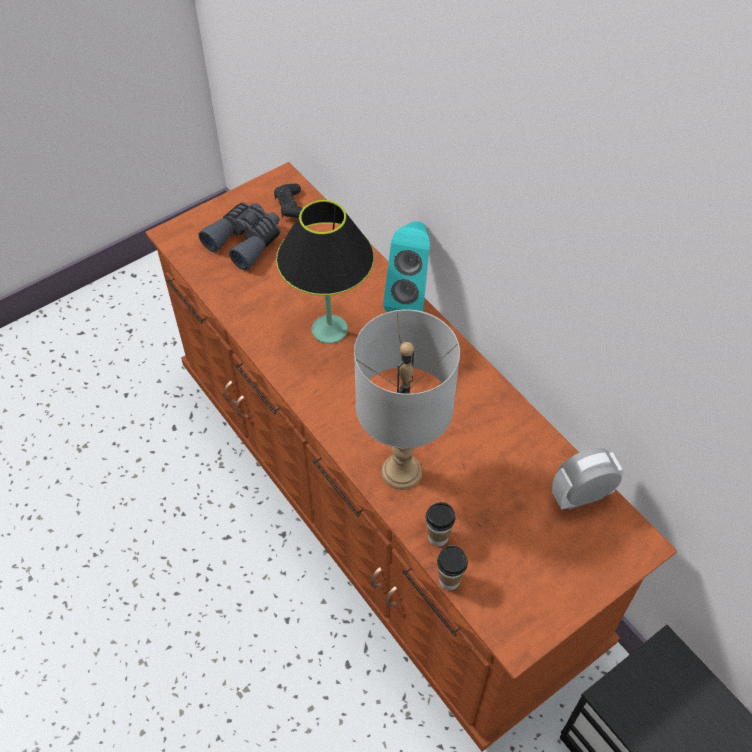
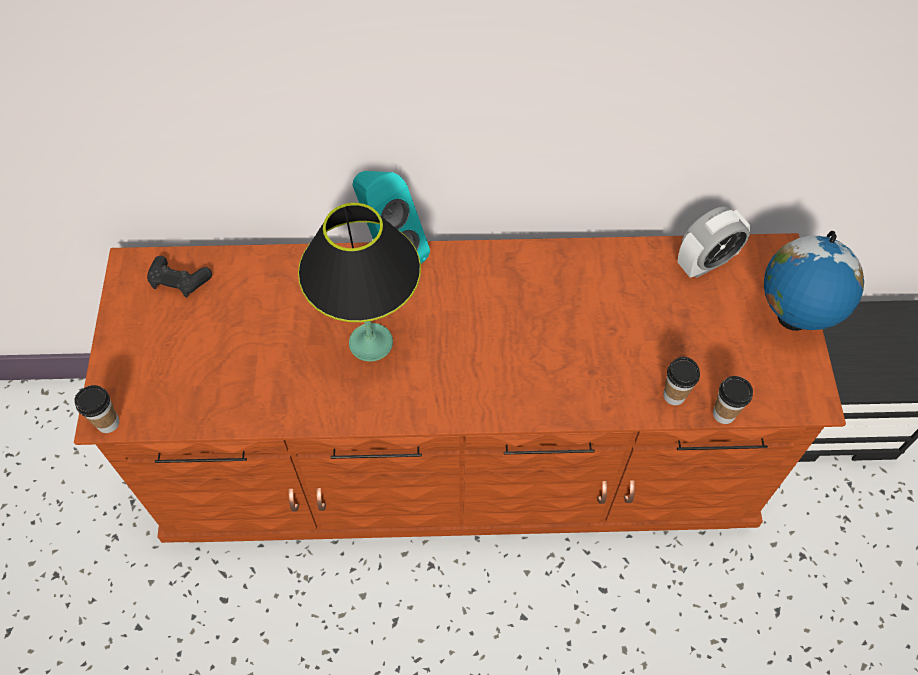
camera: 55 degrees left, 5 degrees up
(169, 238) = (108, 423): none -> cup
(246, 240) = (184, 350): grey binoculars -> none
(401, 471) = (583, 382): grey table lamp -> none
(581, 496) = (705, 263): alarm clock -> alarm clock turned 135 degrees counterclockwise
(582, 587) = (791, 319): none -> globe

